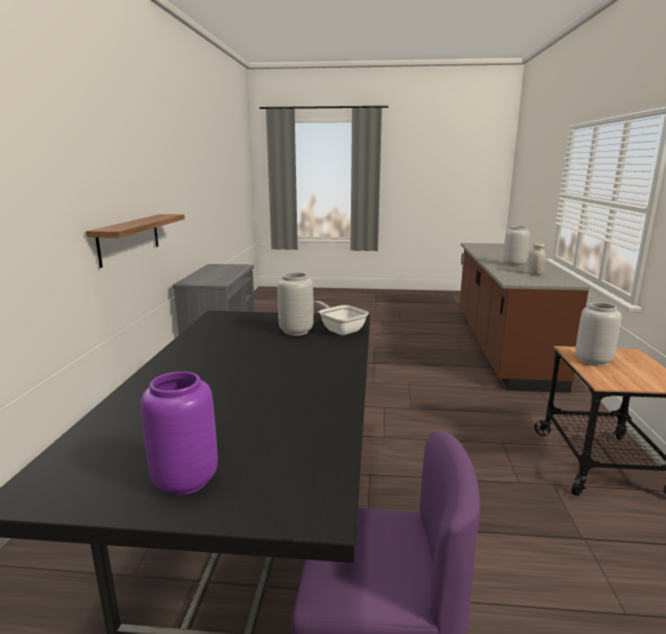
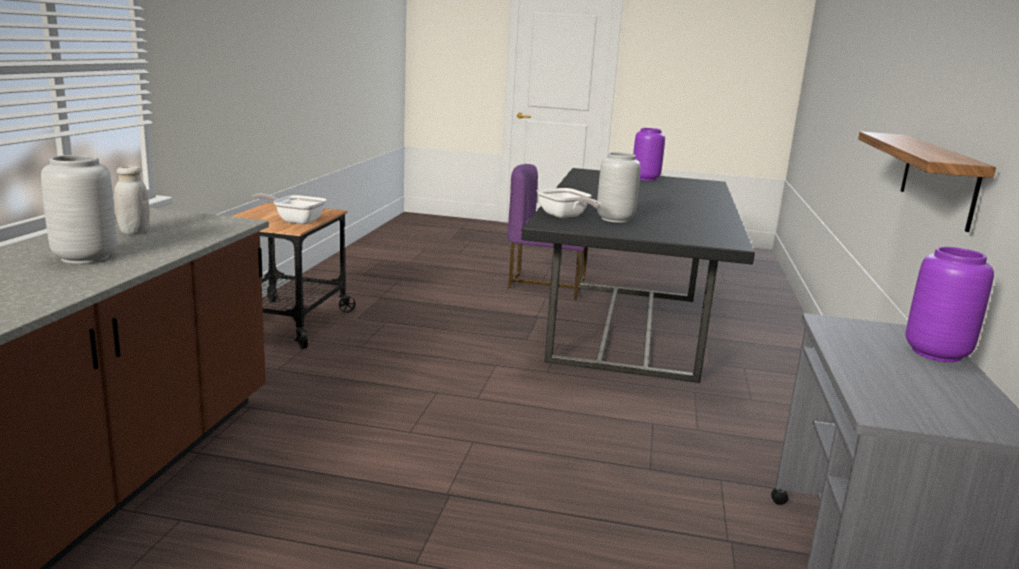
camera: 175 degrees left, 0 degrees up
(195, 277) = (937, 354): none -> purple vase
(593, 361) = (295, 221): grey vase -> frying pan

